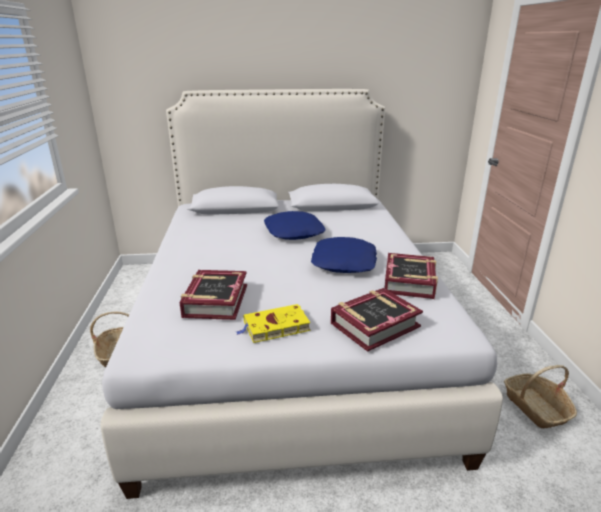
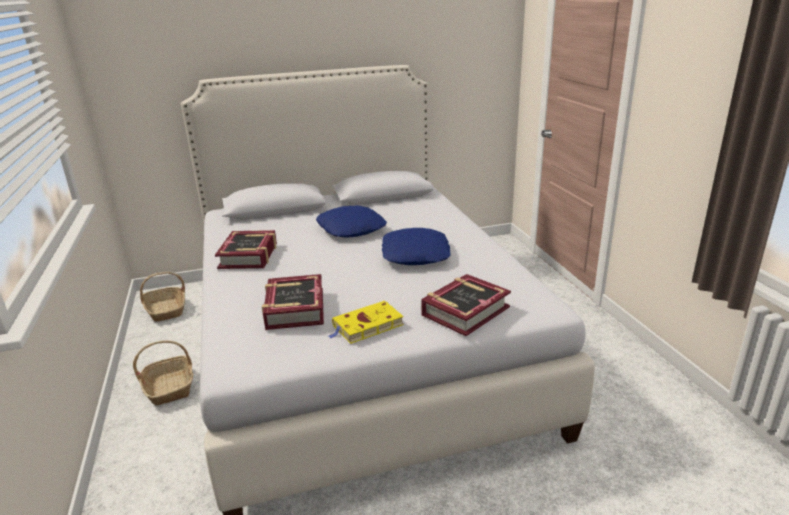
camera: 10 degrees left, 0 degrees up
(410, 281) = (487, 266): book -> book (249, 256)
(536, 407) = (620, 377): basket -> basket (166, 310)

